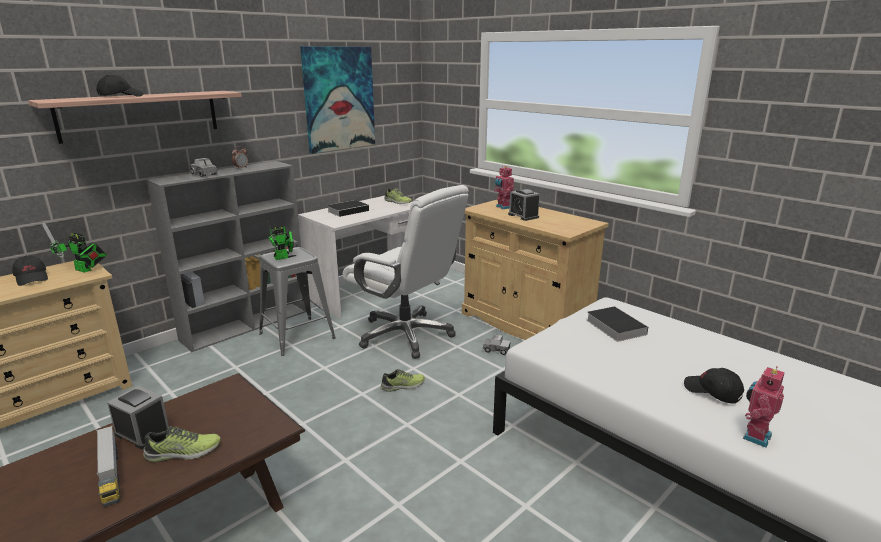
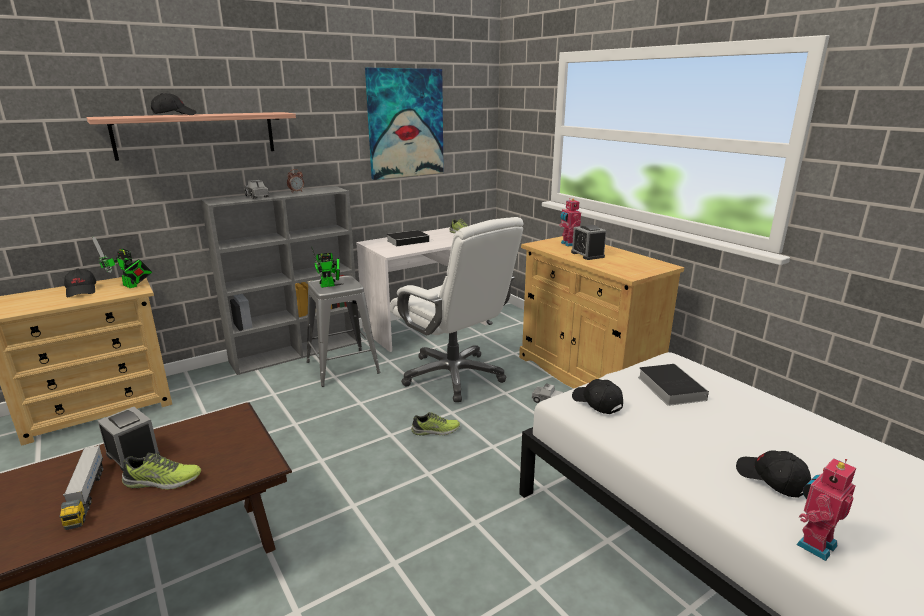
camera: 10 degrees right, 0 degrees up
(559, 345) = (596, 403): none -> black cap

